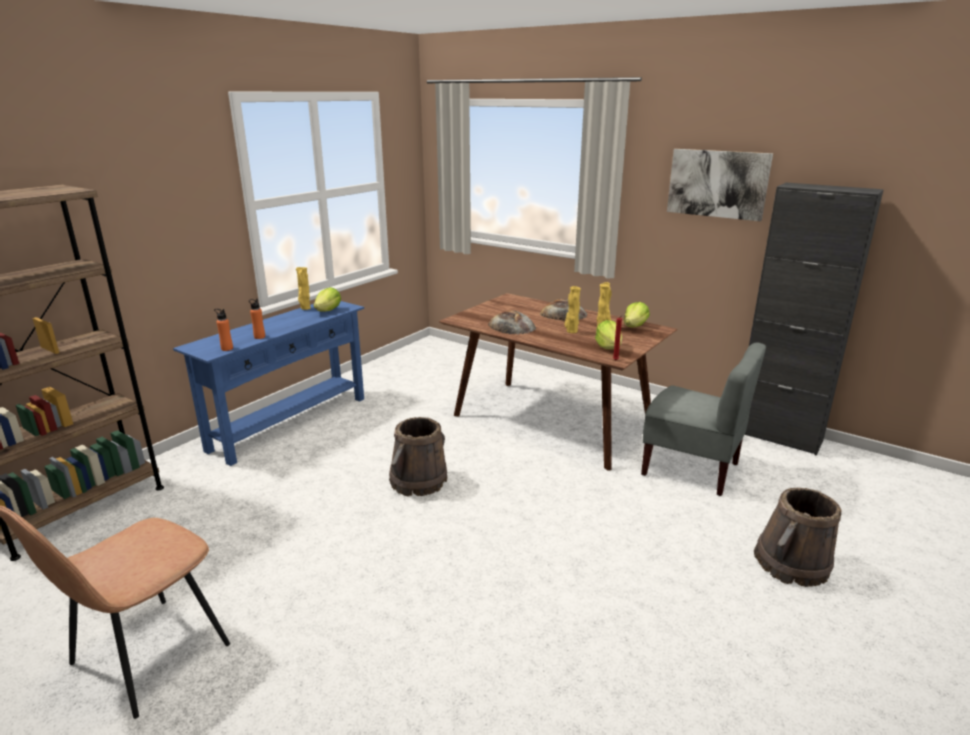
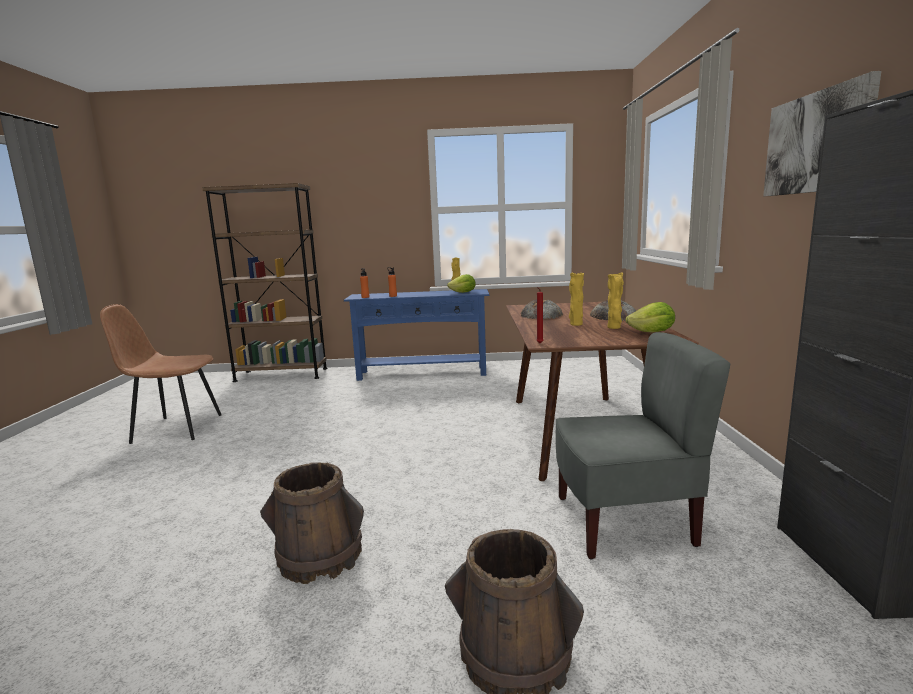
camera: 55 degrees right, 10 degrees down
(418, 481) = (407, 423): brown bucket -> brown bucket (319, 557)
(608, 347) = (568, 337): lettuce -> none
(691, 468) = (625, 522): grey chair -> grey chair turned 90 degrees counterclockwise

